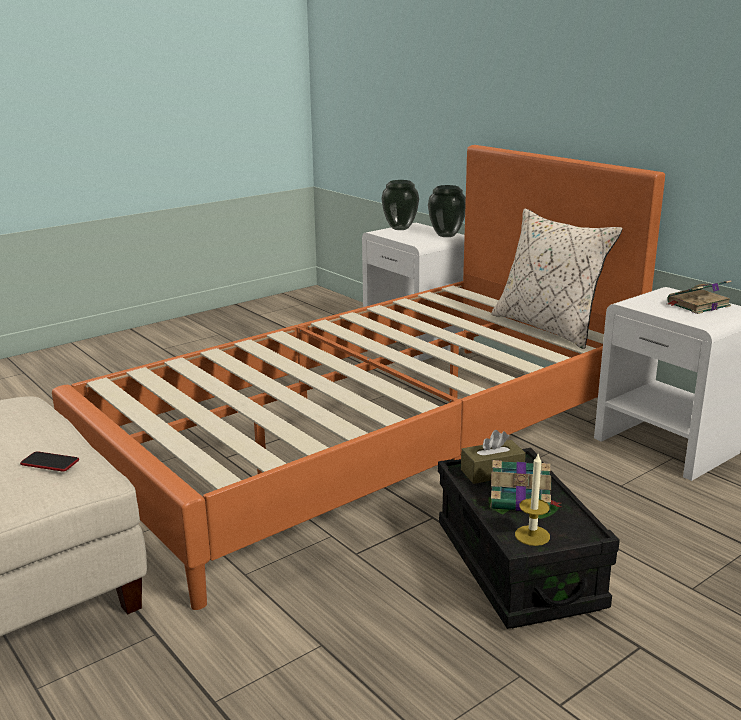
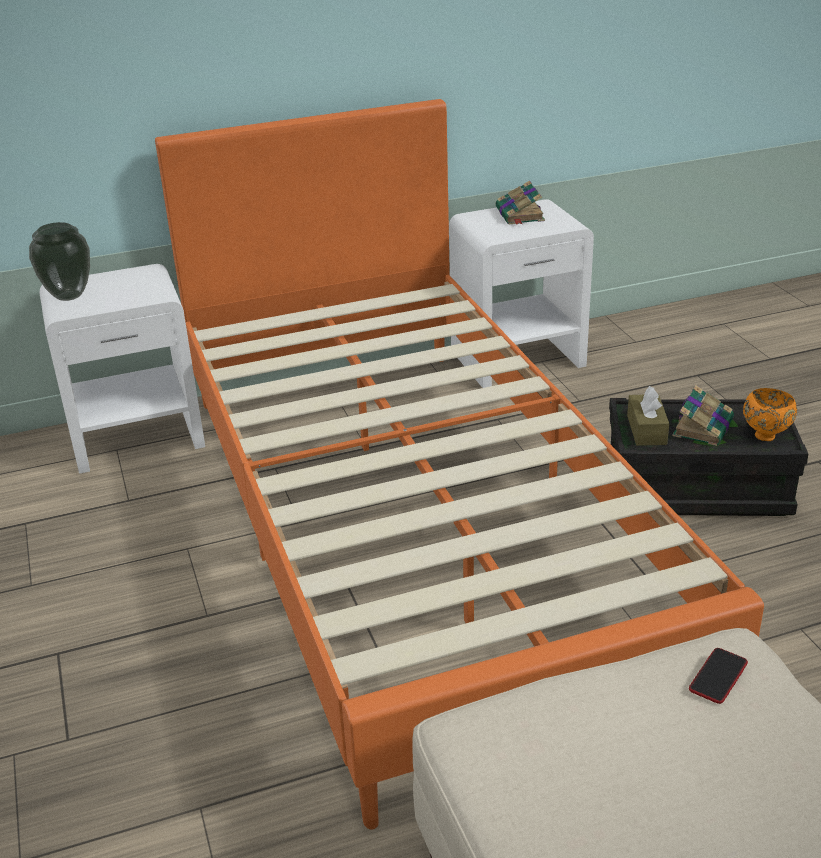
camera: 70 degrees left, 10 degrees up
(447, 235) = (145, 273): vase -> none
(532, 535) = (766, 436): candle -> orange bowl
(549, 327) = (392, 308): beige pillow -> none

